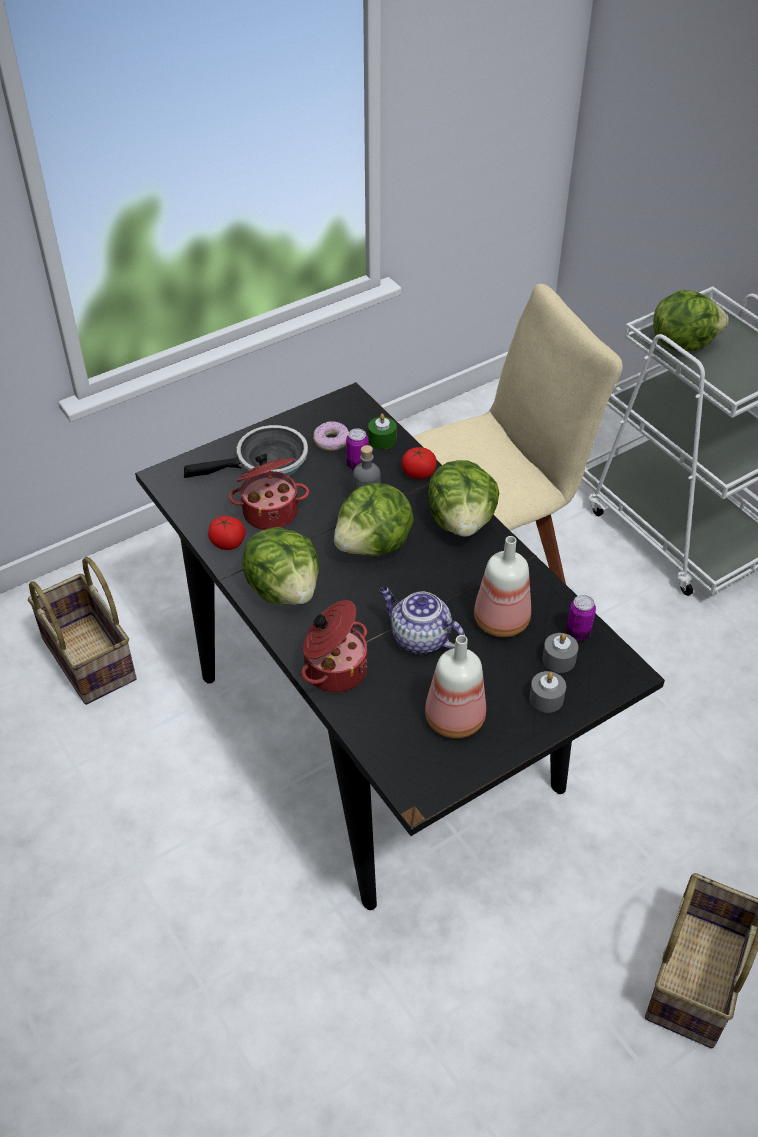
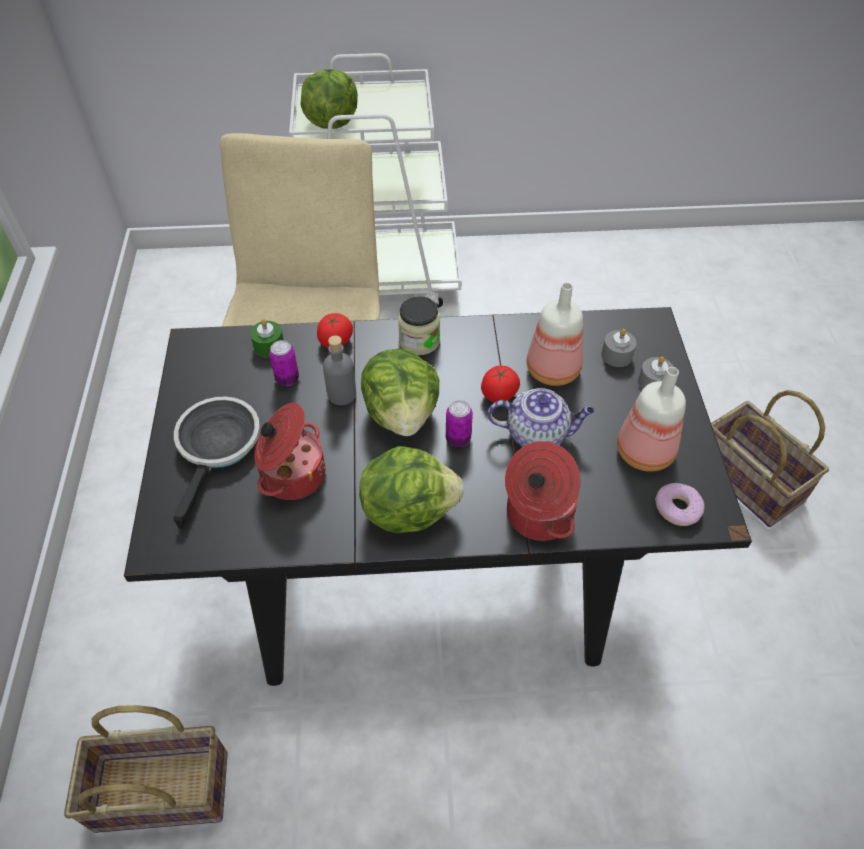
camera: 60 degrees left, 5 degrees up
(227, 543) = (307, 531): tomato -> tomato (499, 394)
(331, 441) = (236, 382): donut -> donut (677, 508)
(419, 638) = (537, 434): teapot -> teapot turned 150 degrees counterclockwise
(461, 522) = (419, 341): lettuce -> jar
(578, 633) = (596, 331): can -> can (458, 439)

